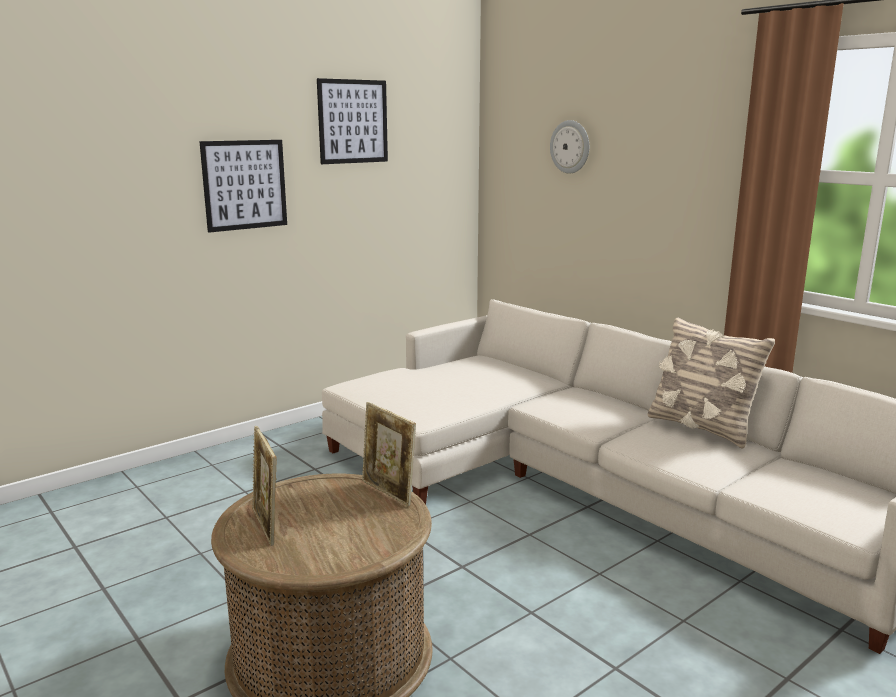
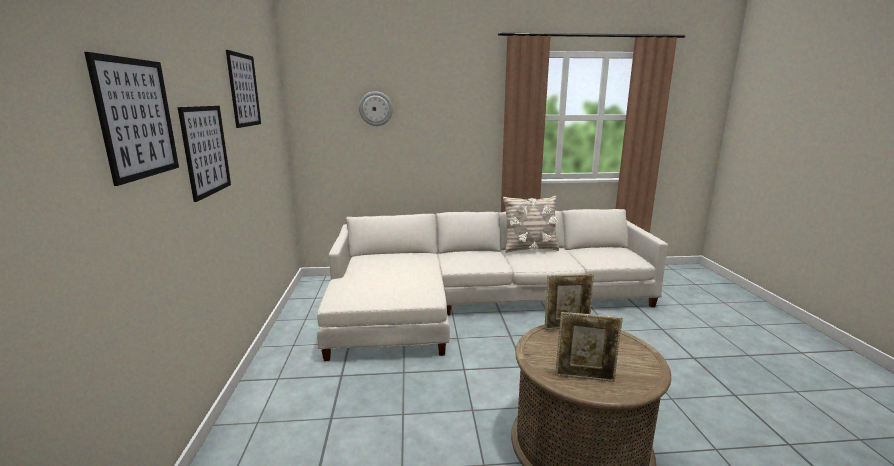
camera: 55 degrees left, 0 degrees up
(132, 151) = (137, 118): none -> picture

